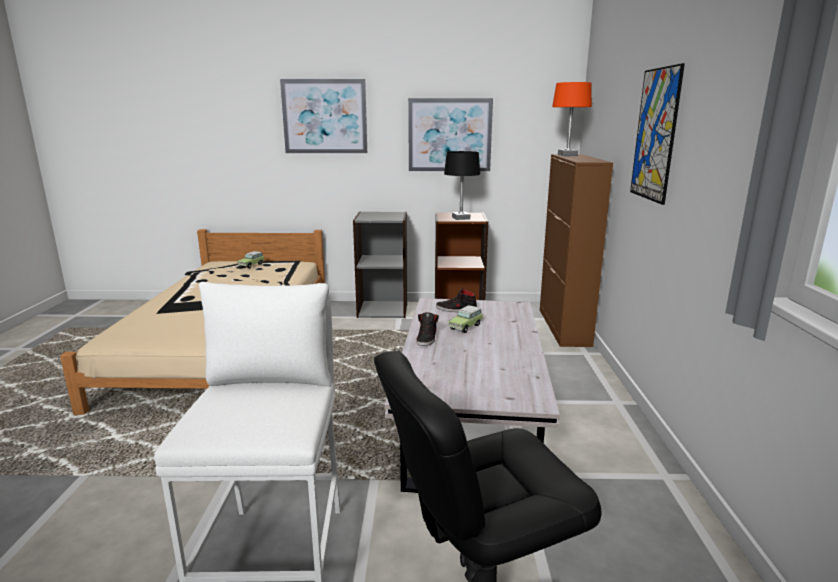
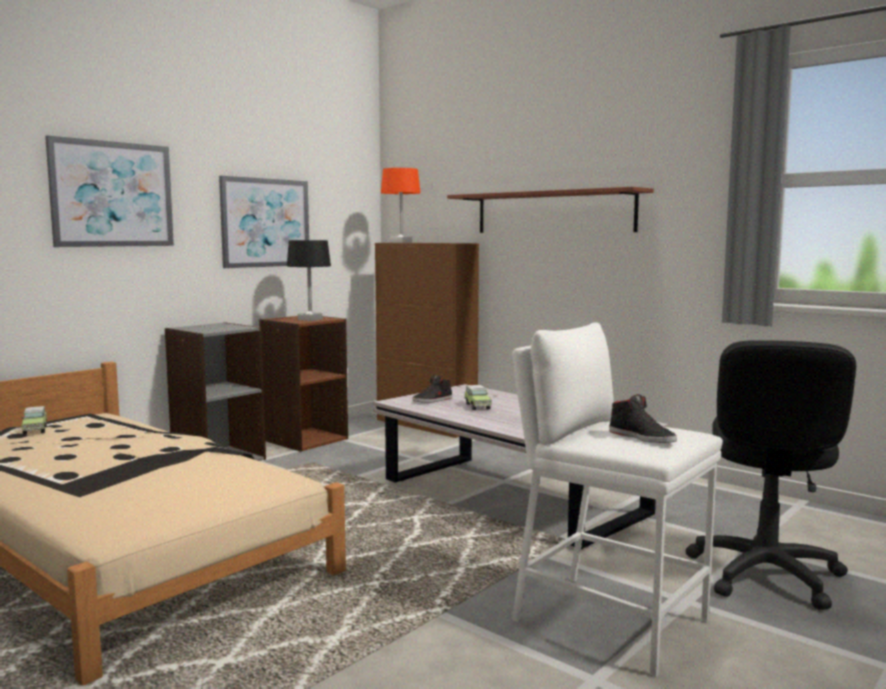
camera: 50 degrees left, 10 degrees down
(427, 338) = (476, 419): black shoe -> black shoe (642, 437)
(655, 134) = (553, 212): picture -> shelf

